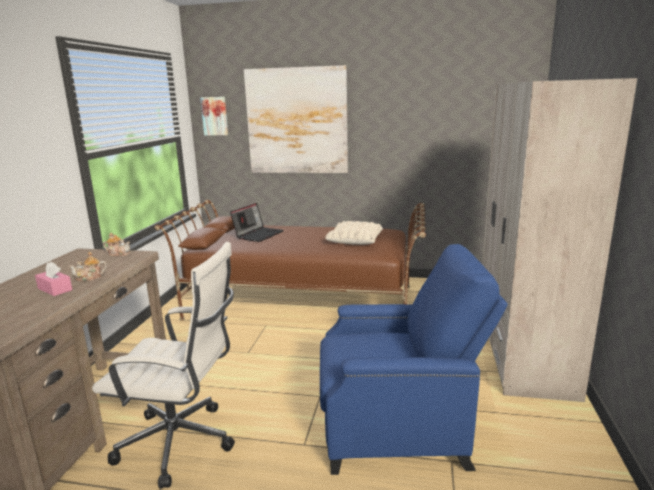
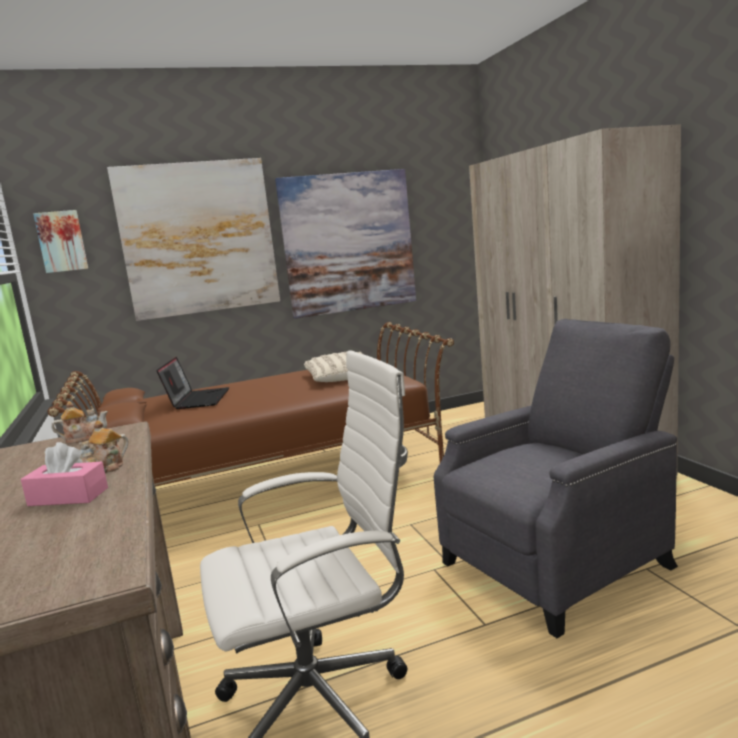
camera: 30 degrees left, 5 degrees down
(399, 428) = (561, 562): blue armchair -> grey armchair
(408, 135) = (348, 243): none -> picture

